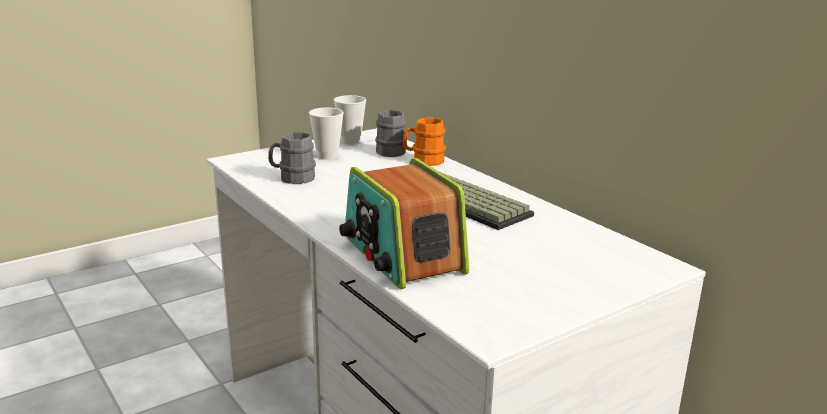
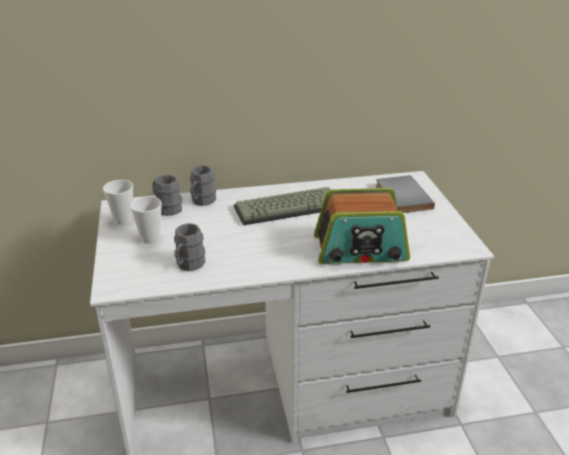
camera: 65 degrees left, 10 degrees up
(424, 161) = (202, 201): orange mug -> grey mug
(585, 264) = (401, 197): none -> grey book

